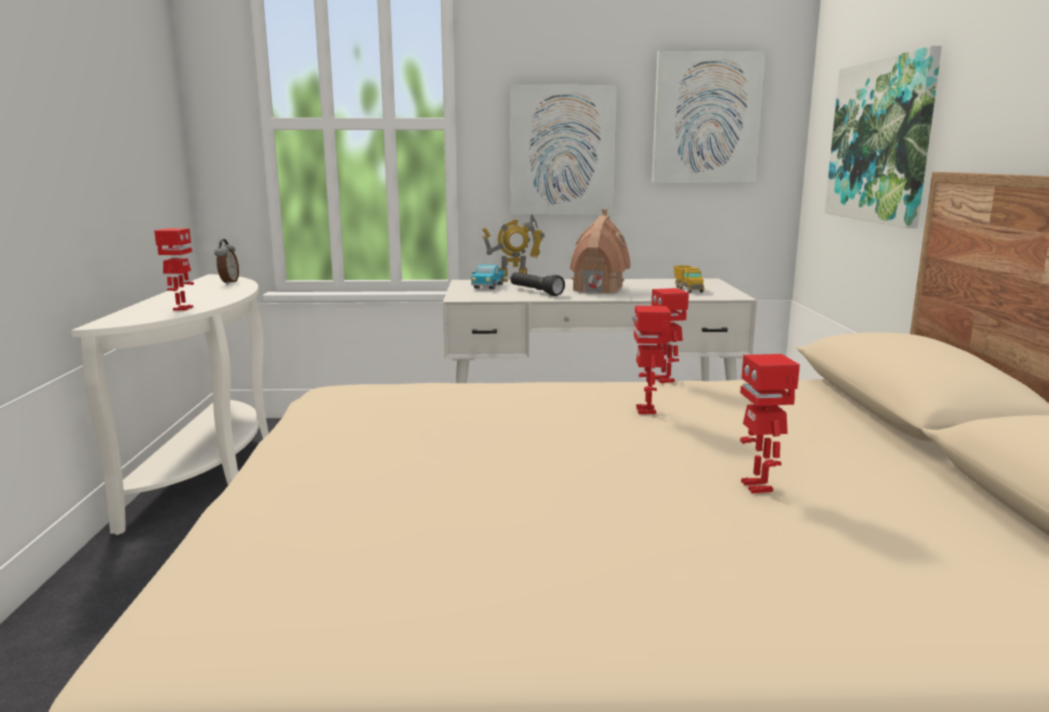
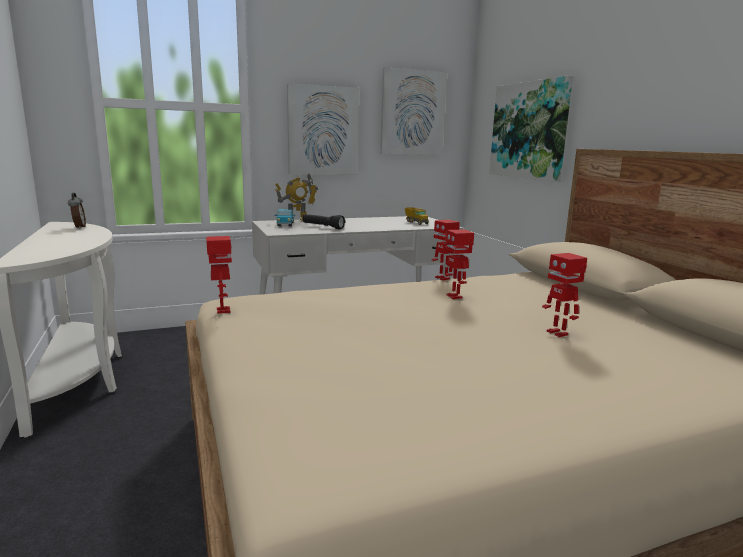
camera: 20 degrees left, 0 degrees up
(182, 308) = (67, 248): toy robot -> toy robot (222, 311)
(597, 289) = (360, 224): toy house -> none

